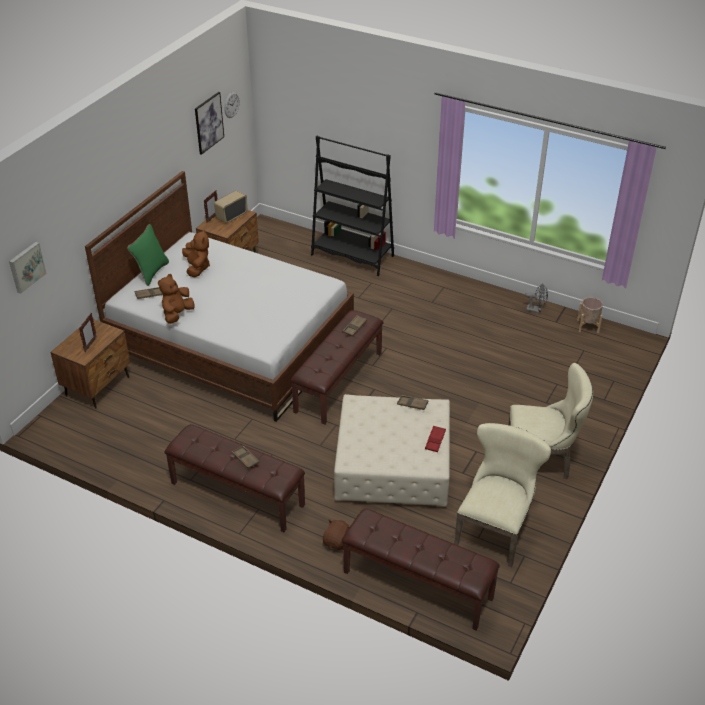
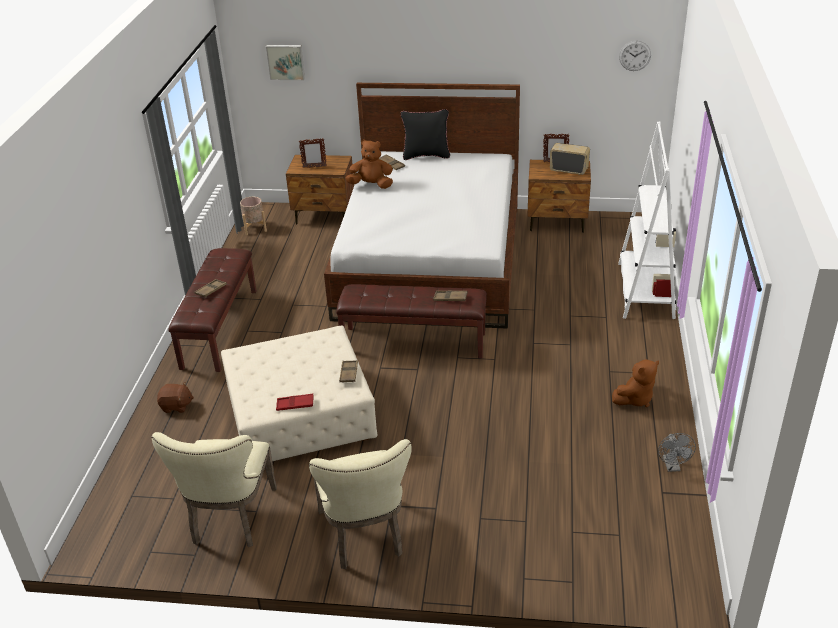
camera: 70 degrees right, 5 degrees down
(151, 272) = (426, 155): green pillow -> black pillow
(197, 268) = (451, 173): brown plush toy -> brown plush toy (635, 399)
(208, 122) = (586, 56): picture -> none
(352, 255) = (645, 290): black bookcase -> white bookcase
(417, 585) = (130, 477): brown bench -> none
(495, 529) = (231, 520): beige chair -> beige chair turned 90 degrees clockwise
(588, 326) = (680, 529): beige planter -> beige planter (254, 228)

